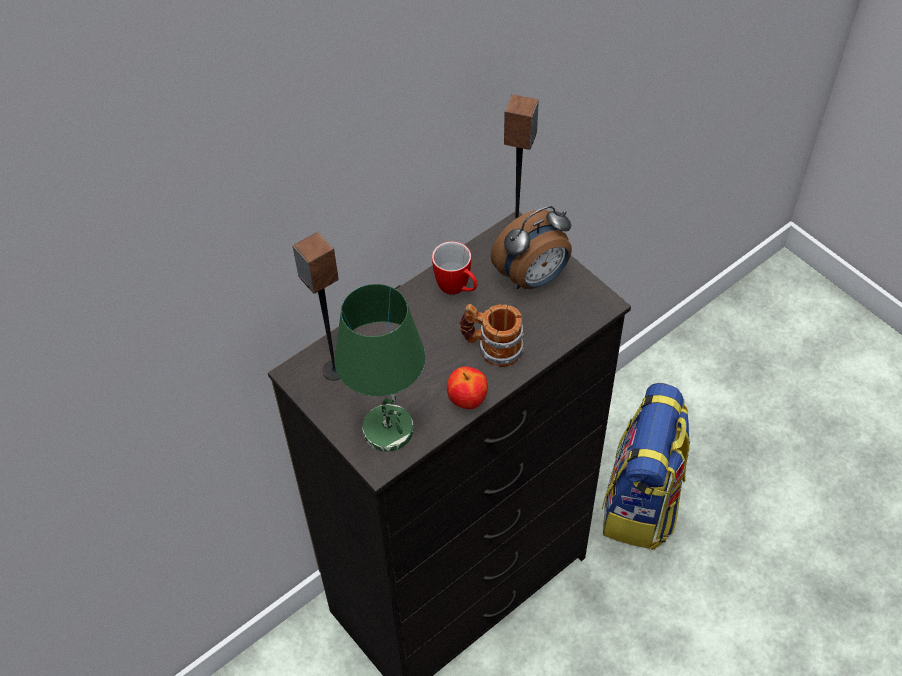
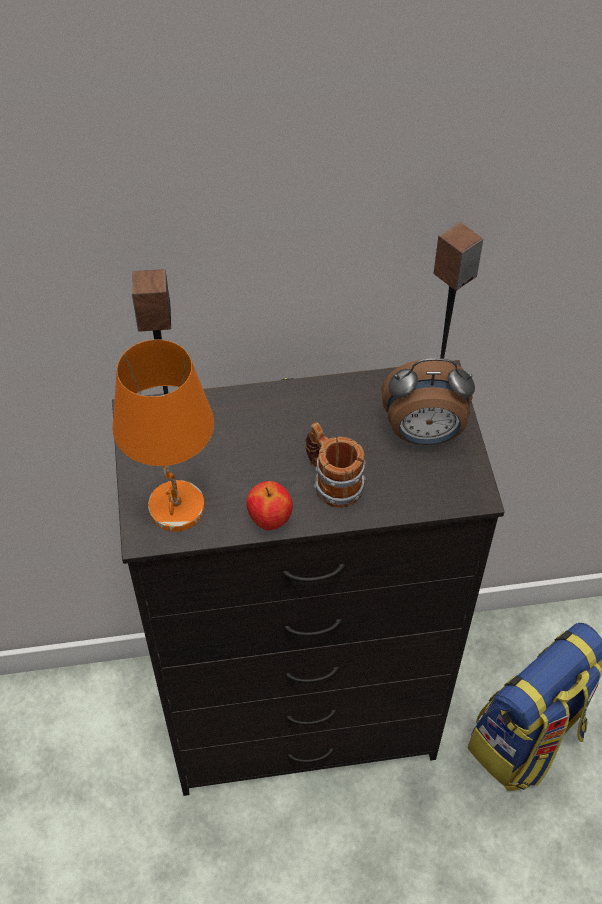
camera: 30 degrees right, 0 degrees up
(389, 430) = (177, 509): green table lamp -> orange table lamp
(457, 289) = (341, 409): mug -> none

